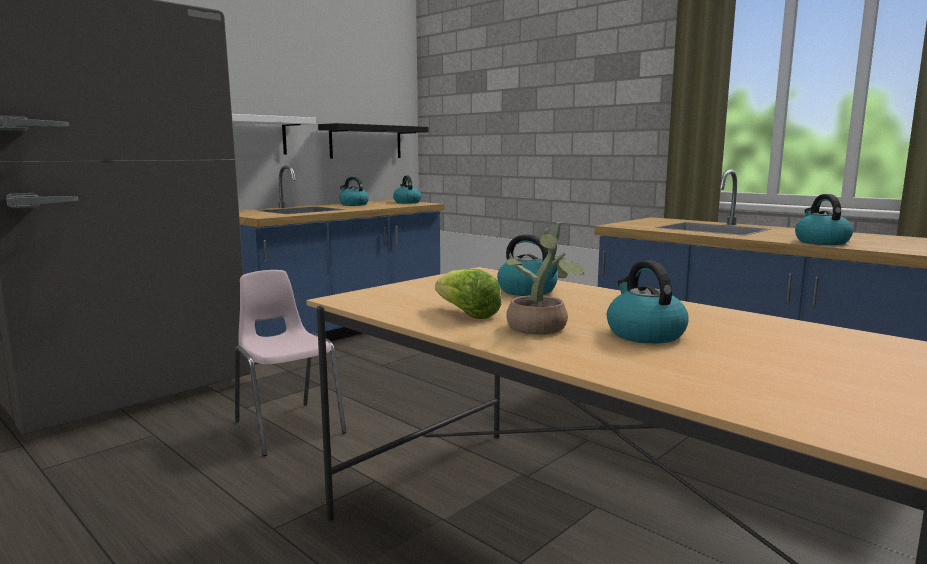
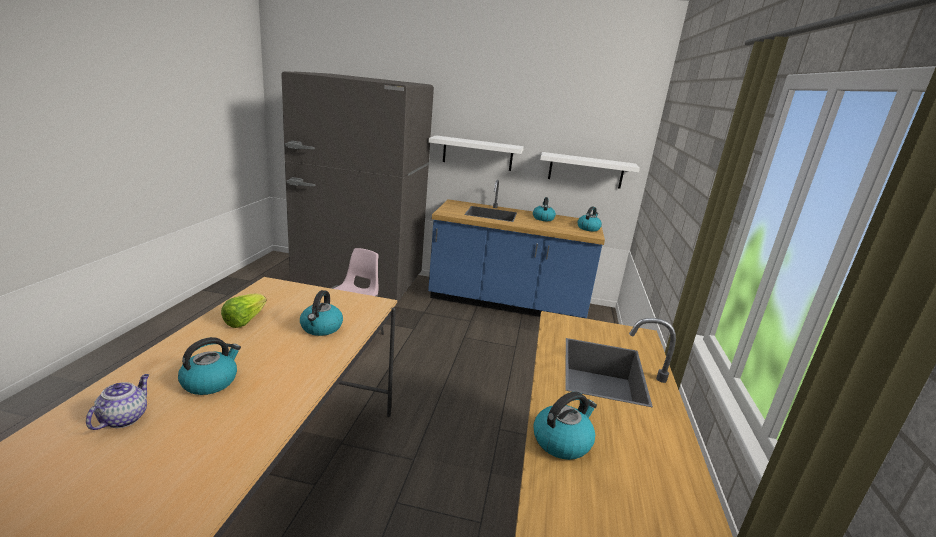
camera: 55 degrees right, 10 degrees up
(366, 142) = (586, 170): black shelf -> white shelf
(541, 329) = (213, 347): potted plant -> none
(728, 370) = (124, 418): none -> teapot

